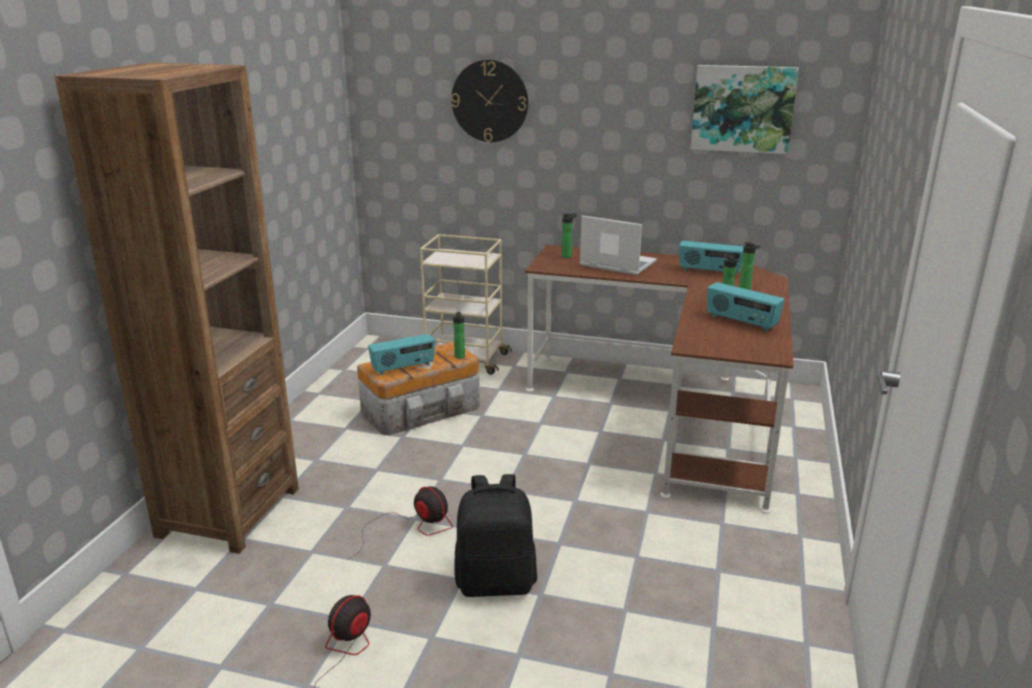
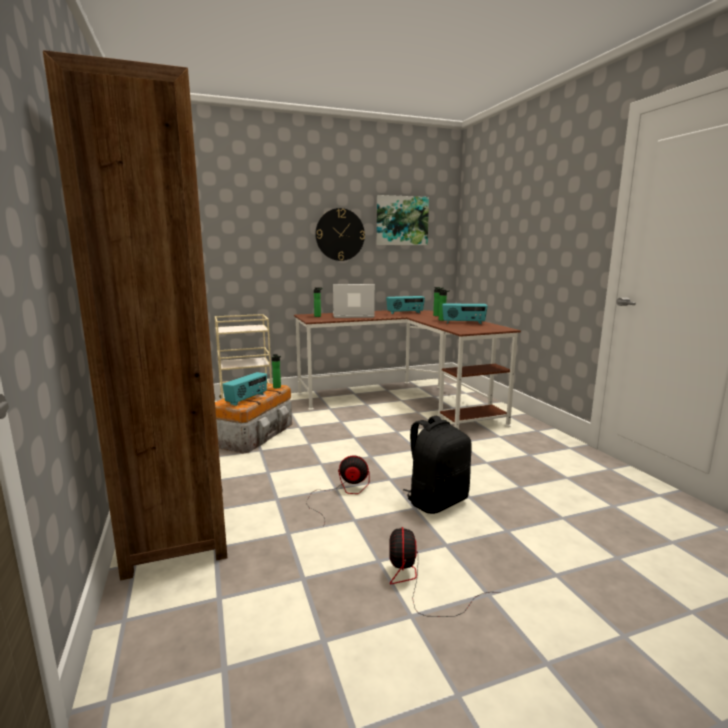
camera: 35 degrees left, 10 degrees down
(490, 101) = (247, 219): wall clock -> wall clock (340, 234)

